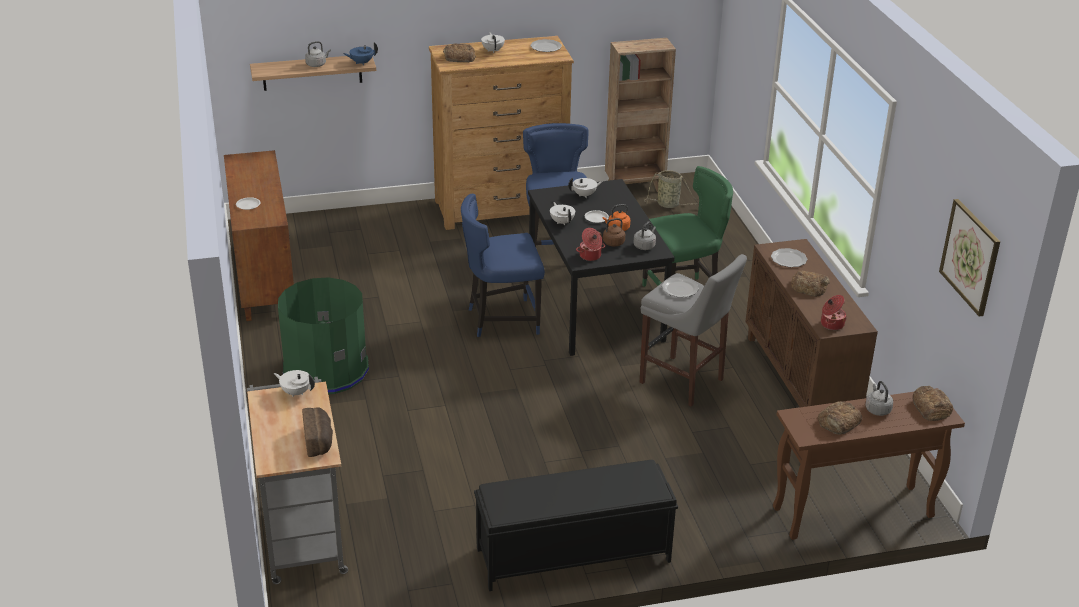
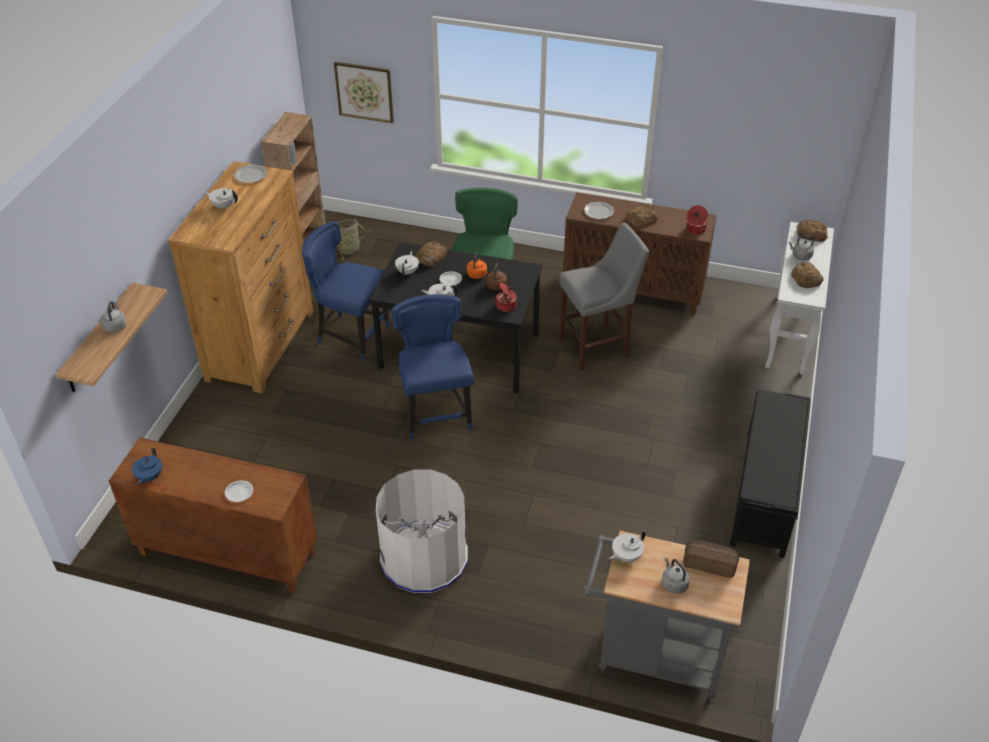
camera: 60 degrees left, 10 degrees up
(326, 370) = (424, 558): green trash can -> white trash can
(361, 63) = (146, 295): blue teapot -> blue teapot (149, 477)
(459, 57) = (215, 230): bread -> bread (431, 257)
(501, 320) = (436, 413): blue chair -> blue chair turned 150 degrees clockwise
(645, 246) = (514, 272): grey kettle -> grey kettle (673, 583)
(680, 289) = (589, 280): plate -> none
(851, 513) = (789, 335): brown console table -> white console table
(970, 256) = (807, 120): picture -> picture (364, 92)

